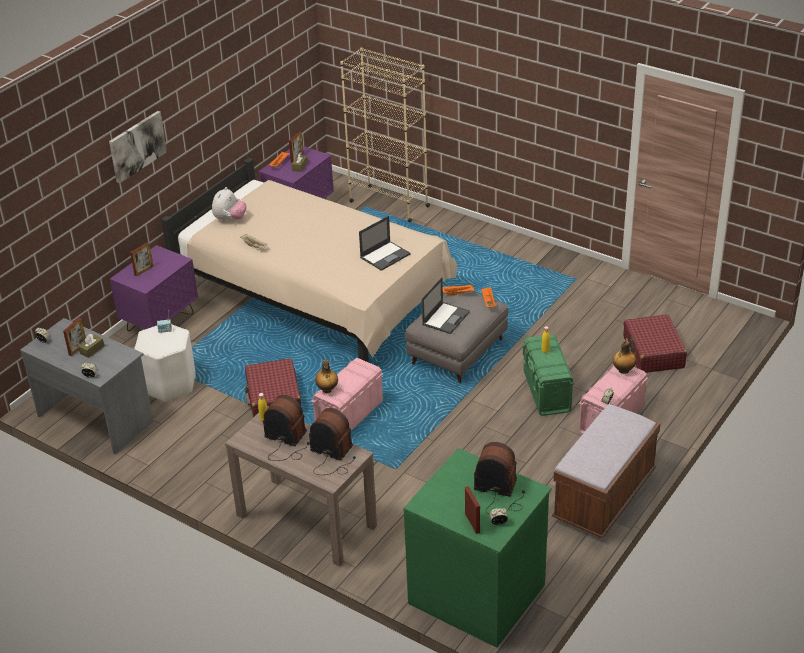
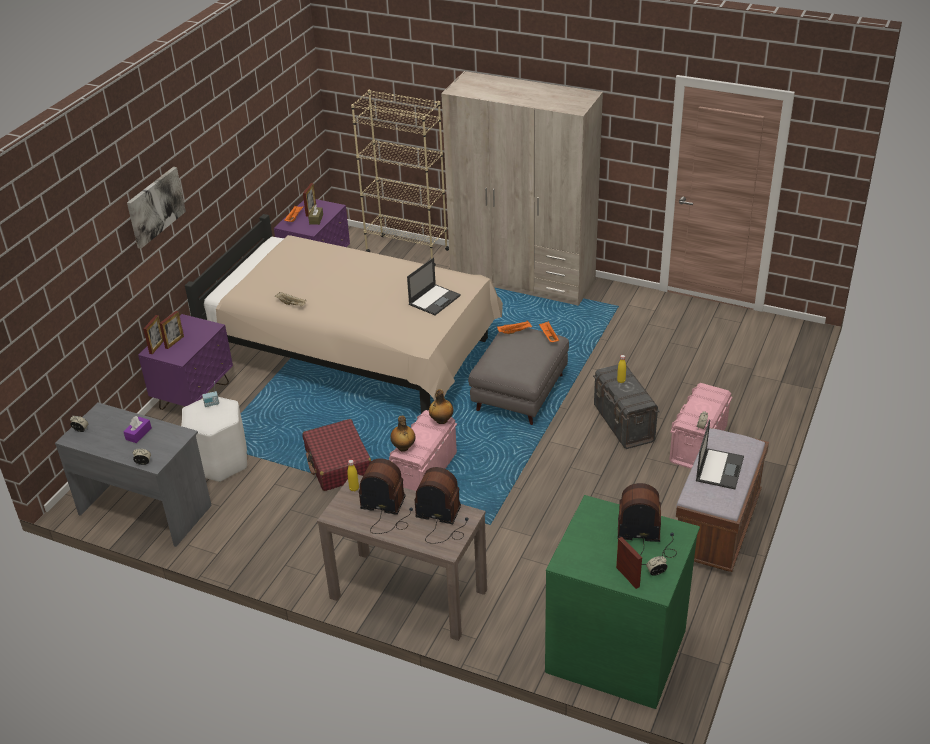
camera: 10 degrees left, 0 degrees up
(77, 349) = (121, 434): picture frame -> picture frame (157, 347)
(92, 350) = (138, 434): brown tissue box -> purple tissue box
(230, 219) = (257, 279): plush toy -> none
(446, 318) = (510, 358): laptop -> laptop (719, 468)
(491, 243) = (523, 279): none -> beige wardrobe
(546, 392) = (623, 423): green storage box -> grey storage box
(623, 370) = (707, 392): bottle -> bottle (441, 421)
(653, 352) = (718, 371): red suitcase -> none

